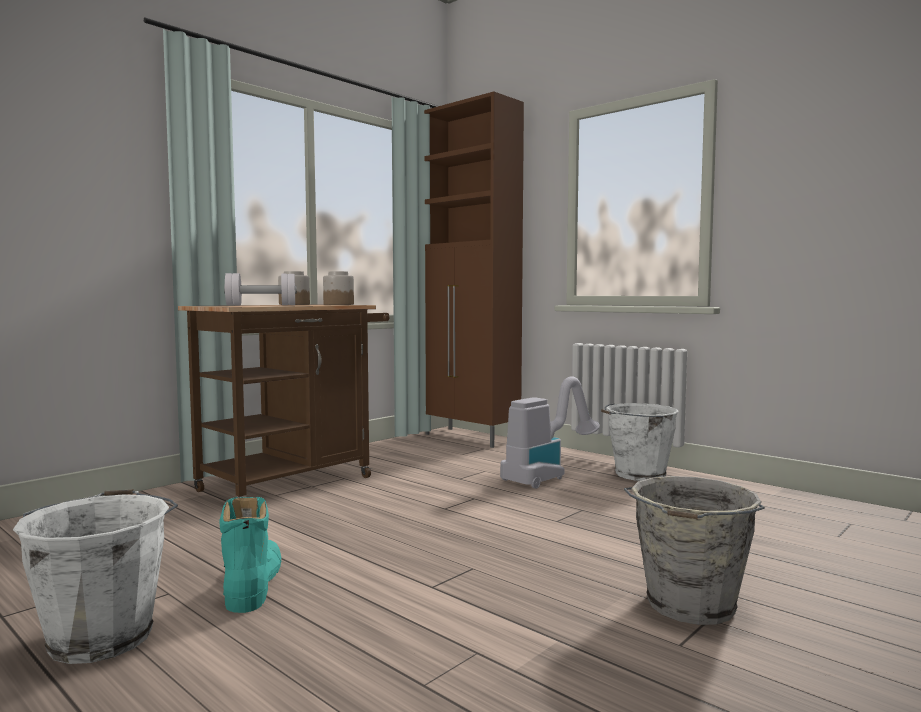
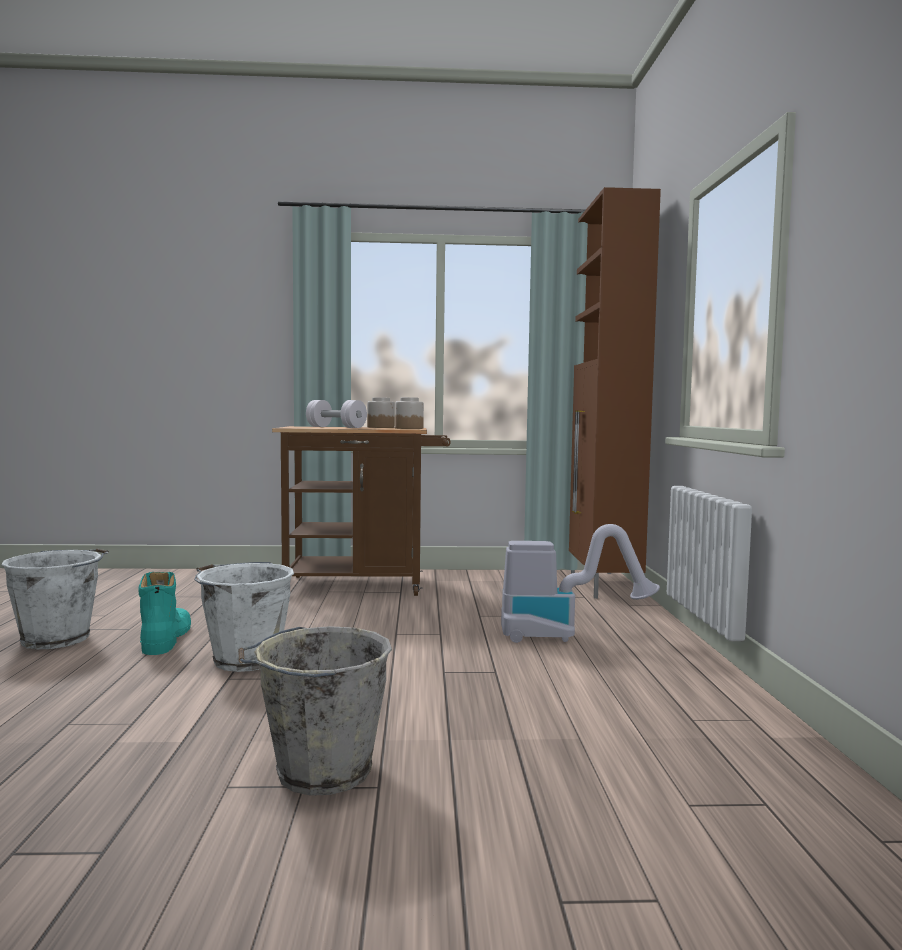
camera: 45 degrees right, 0 degrees up
(253, 584) = (166, 639): turquoise boot -> turquoise boot turned 45 degrees counterclockwise
(638, 475) = (664, 663): white bucket -> white bucket (245, 659)

